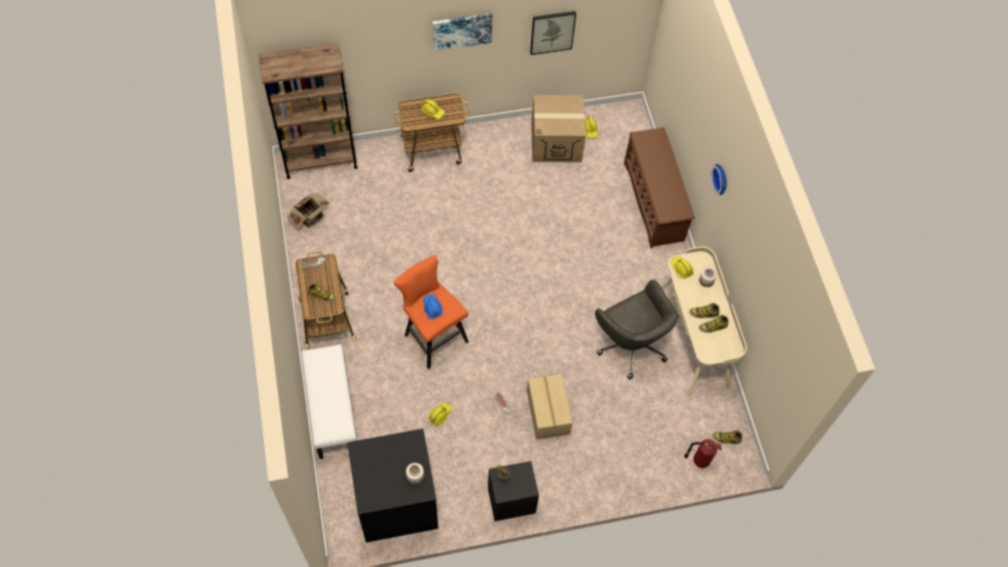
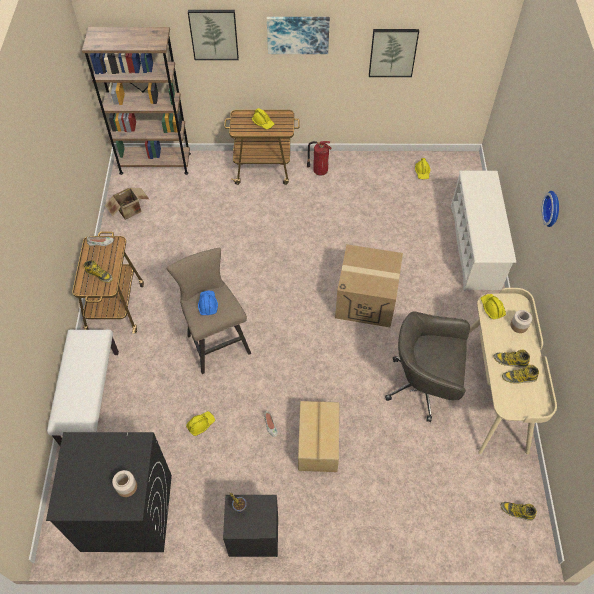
camera: 15 degrees right, 5 degrees down
(381, 42) = (214, 34): none -> picture
(433, 336) = (216, 341): orange stool -> beige stool
(556, 141) = (386, 178): cardboard box -> cardboard box (366, 299)
(630, 344) = (424, 386): grey office chair -> grey office chair turned 120 degrees clockwise
(654, 202) = (475, 247): brown shoe rack -> white shoe rack
(700, 460) = (481, 531): fire extinguisher -> fire extinguisher (319, 170)

